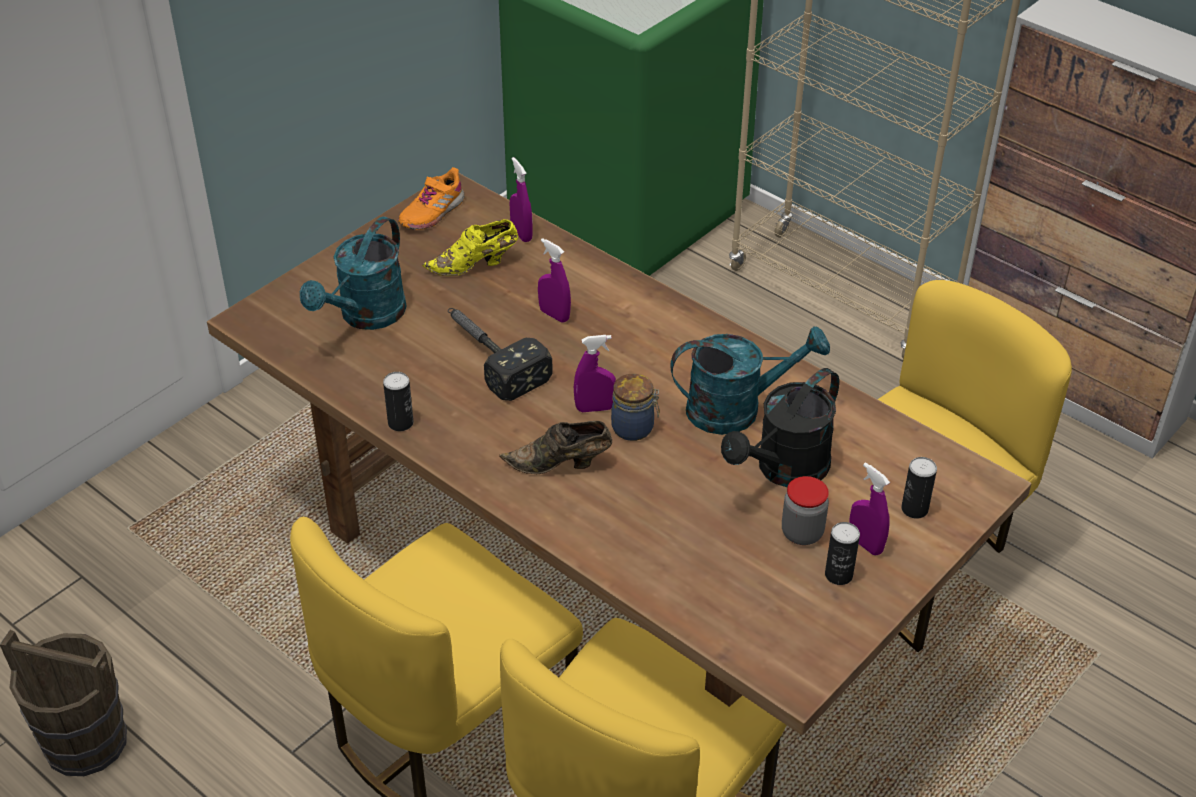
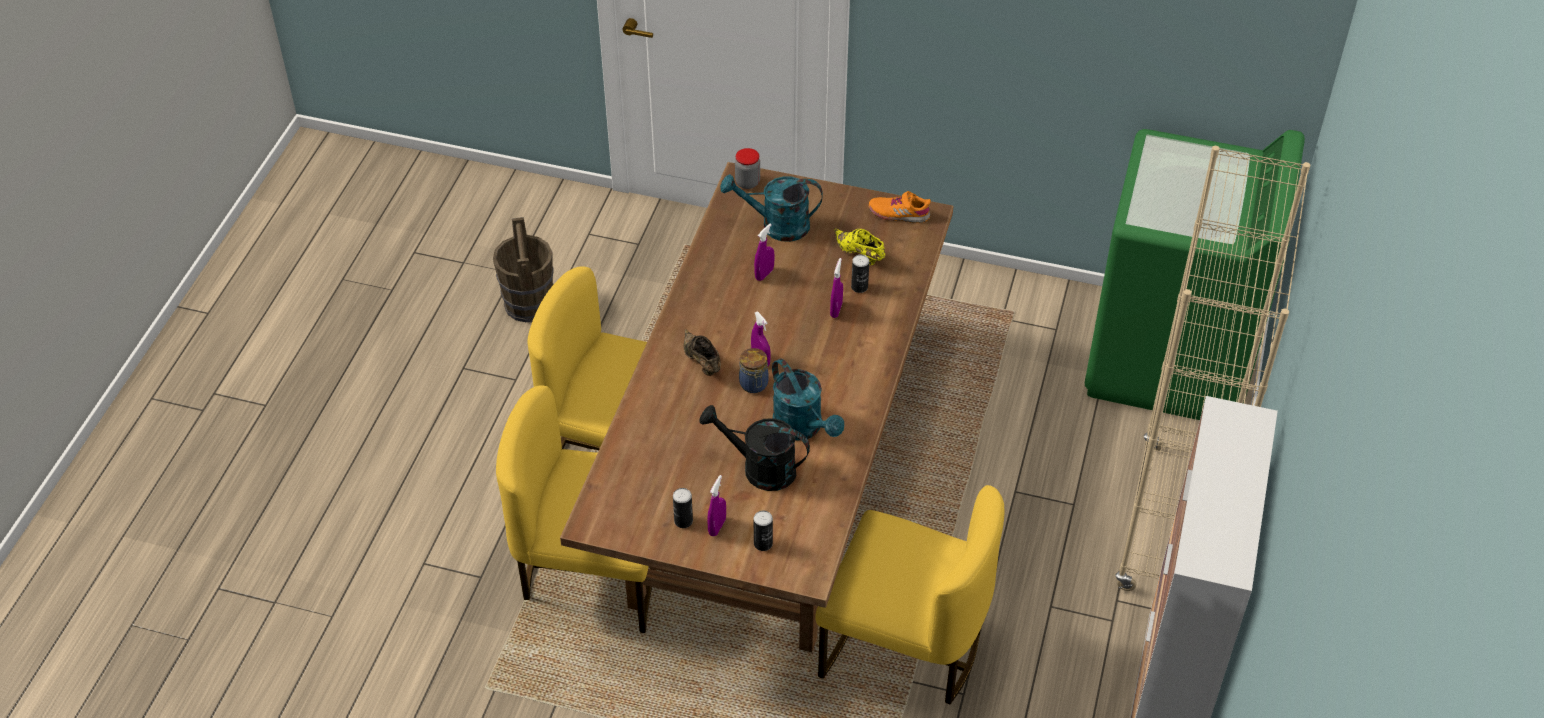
camera: 65 degrees right, 5 degrees up
(400, 423) = (694, 279): can -> can (859, 287)
(489, 356) = (776, 295): hammer -> none
(521, 234) = (907, 264): purple spray bottle -> purple spray bottle (764, 274)
(802, 533) = (709, 493): jar -> jar (747, 182)

